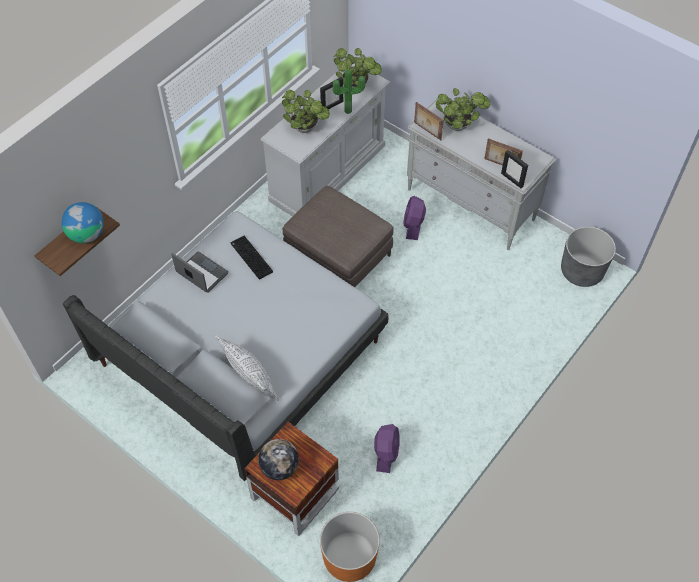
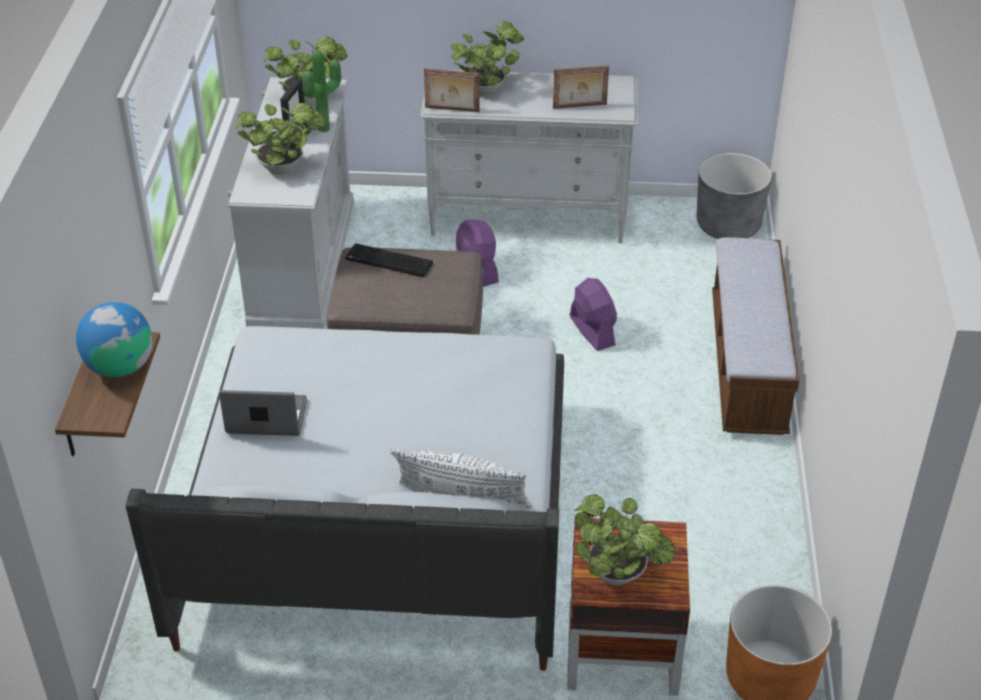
camera: 35 degrees left, 15 degrees down
(250, 258) = (322, 367): keyboard -> keyboard (387, 262)
(279, 467) = (620, 575): globe -> potted plant
(386, 452) = (693, 531): purple fan -> purple fan (592, 331)
(507, 370) = (747, 365): none -> bench
(512, 179) = (609, 115): picture frame -> none

